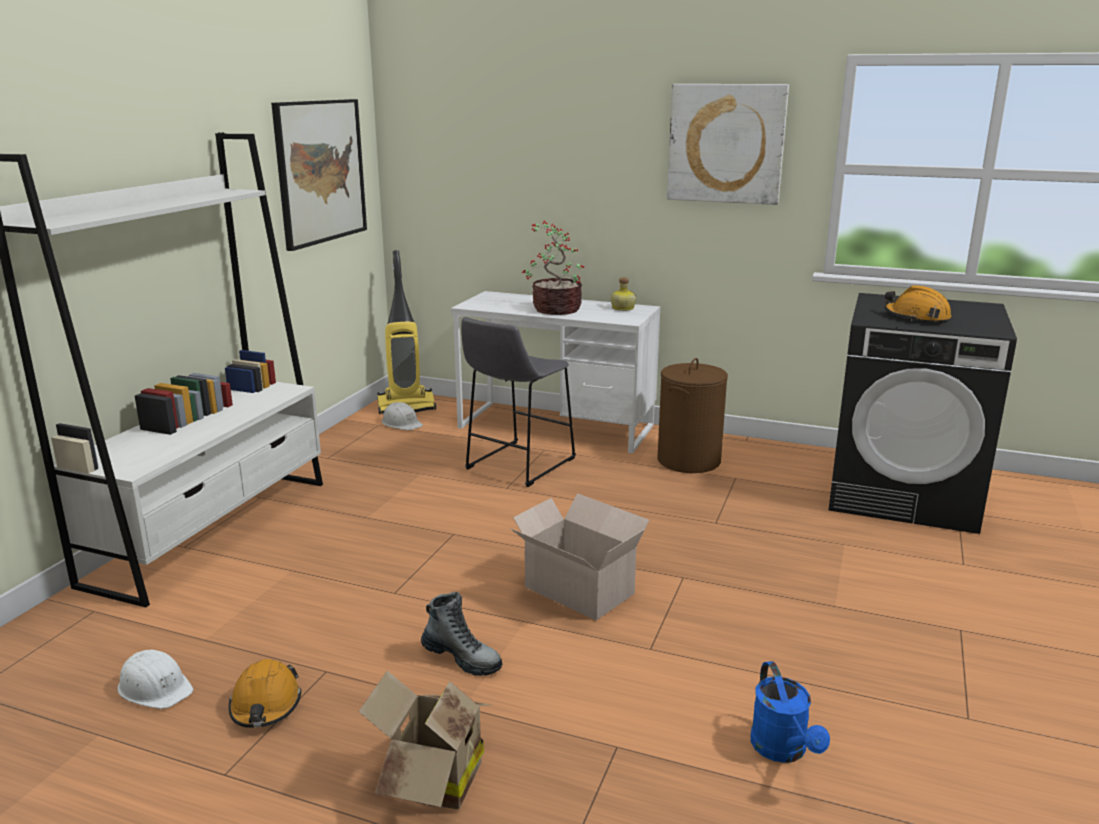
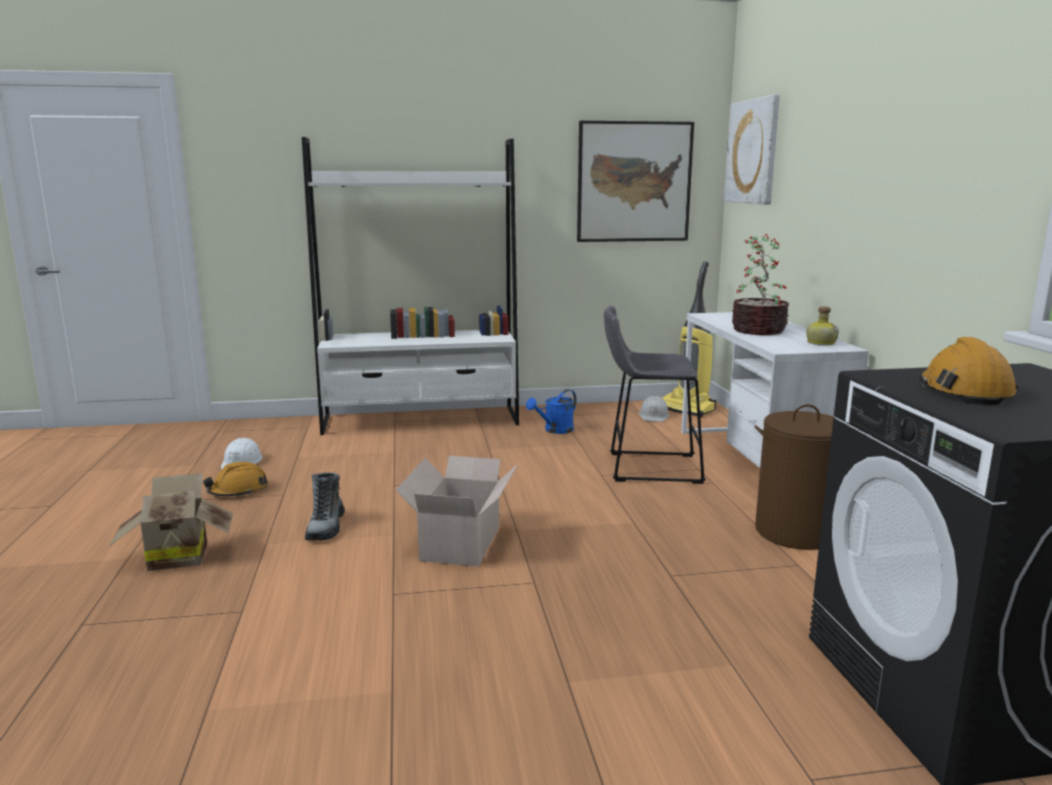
camera: 60 degrees right, 5 degrees down
(726, 143) = (946, 142): picture -> picture (752, 152)
(783, 751) = (268, 693): blue watering can -> blue watering can (555, 430)

